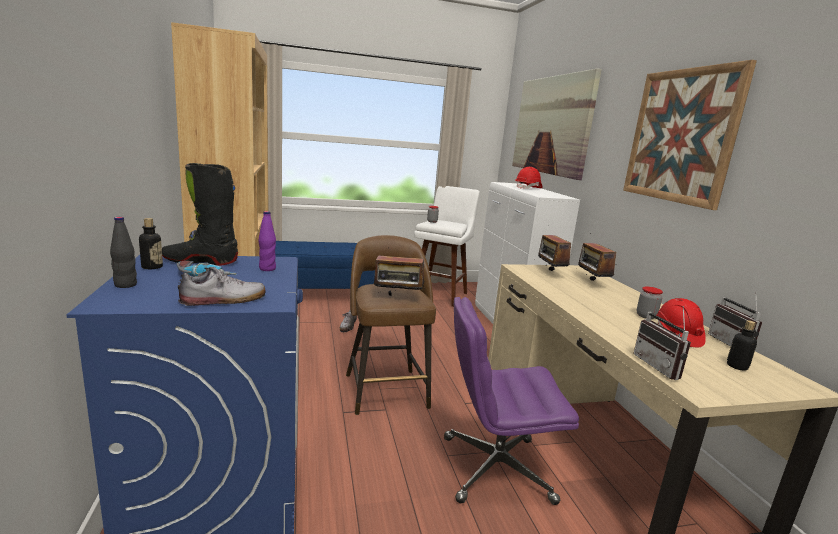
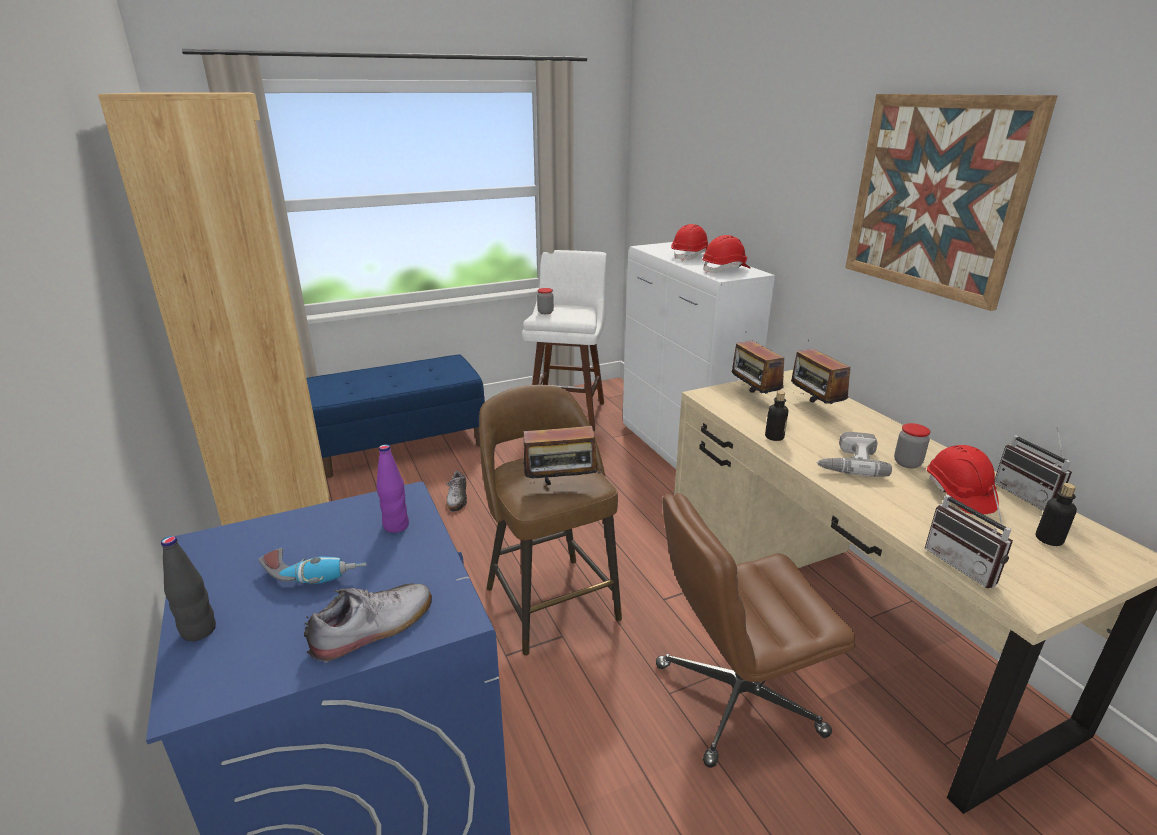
camera: 10 degrees left, 10 degrees up
(152, 267) = (214, 568): bottle -> bottle (774, 437)
(201, 261) = (283, 532): black boot -> none
(494, 469) = (735, 700): purple office chair -> brown office chair
(547, 194) = (725, 270): none -> red hard hat
(551, 125) = (713, 153): picture -> none
(601, 309) = (848, 462): none -> power drill

